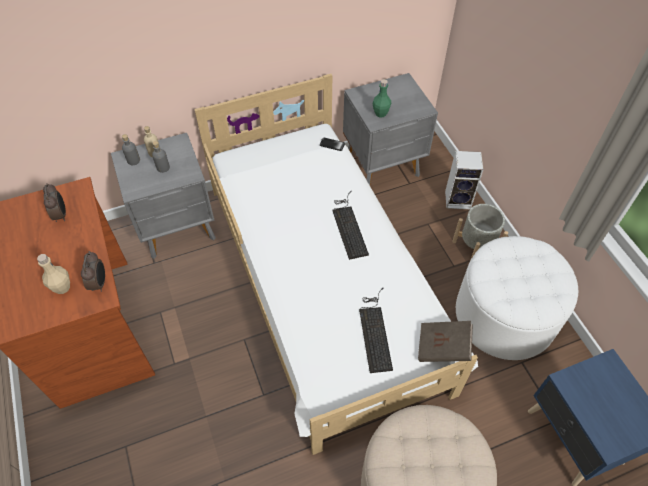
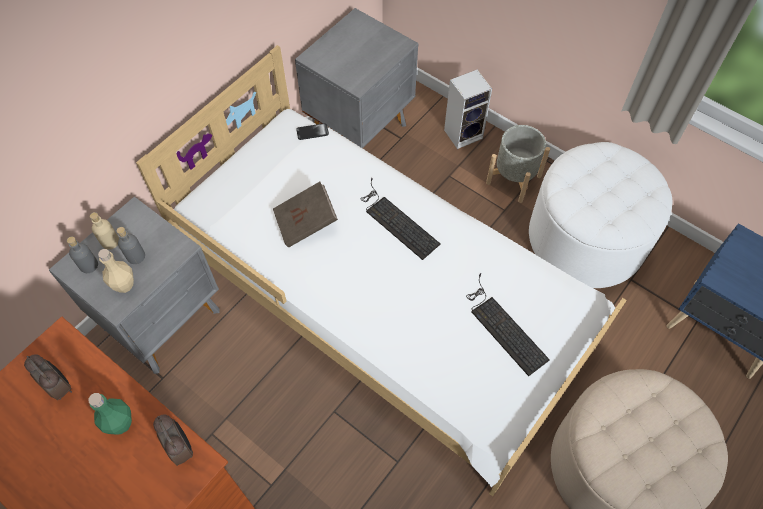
camera: 30 degrees left, 5 degrees up
(62, 287) = (134, 480): beige bottle -> beige bottle (124, 285)
(380, 113) = (356, 70): green bottle -> green bottle (120, 423)
(443, 348) = (582, 308): brown book -> brown book (306, 223)

